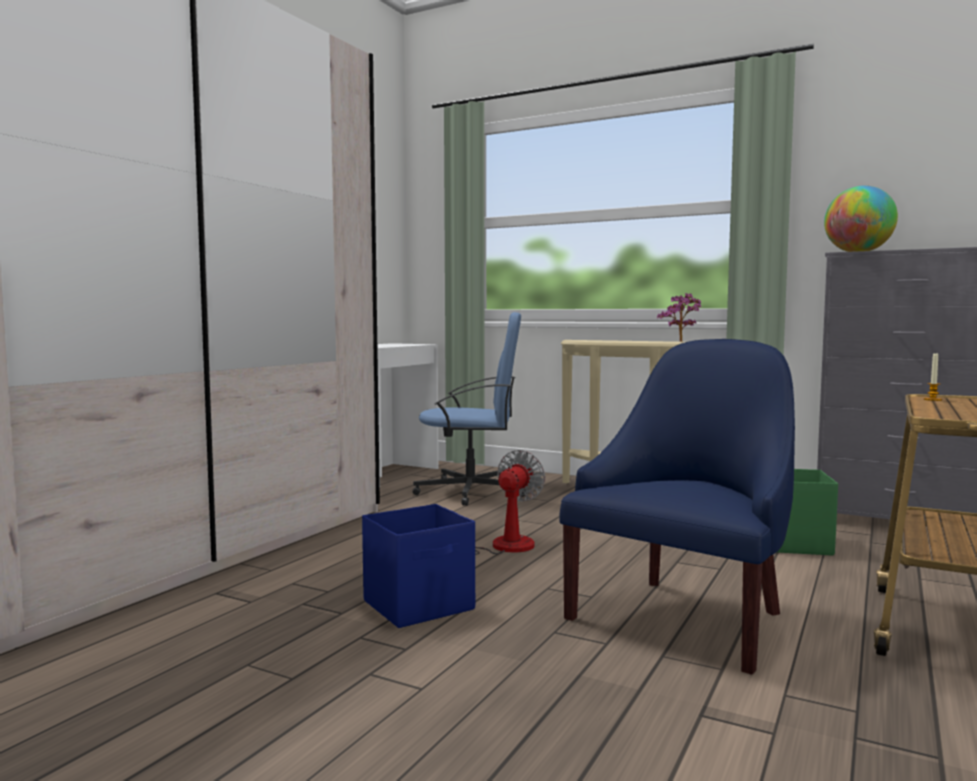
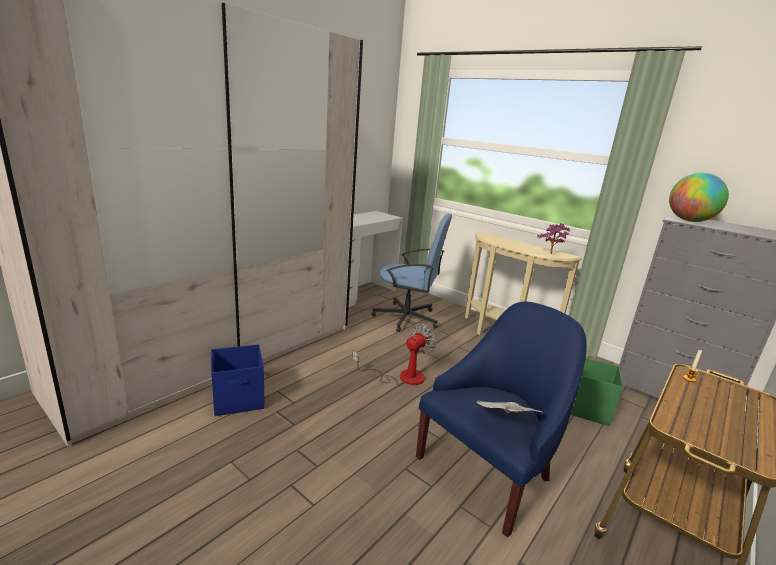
camera: 10 degrees right, 15 degrees up
(420, 605) = (339, 426): blue storage box -> blue storage box (239, 399)
(704, 493) = (505, 421): none -> newspaper

